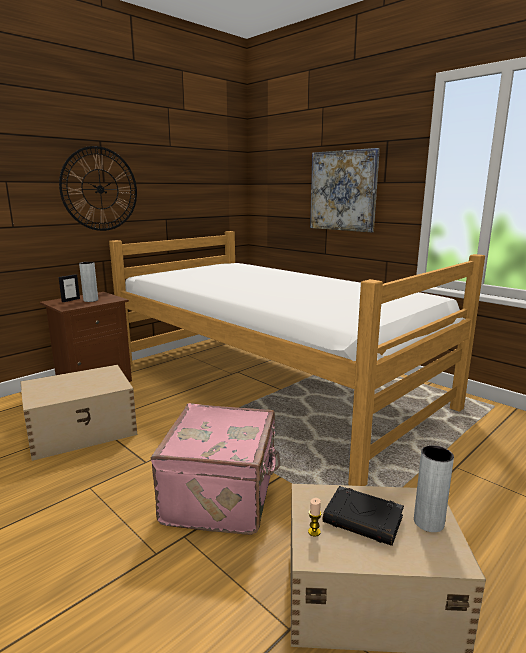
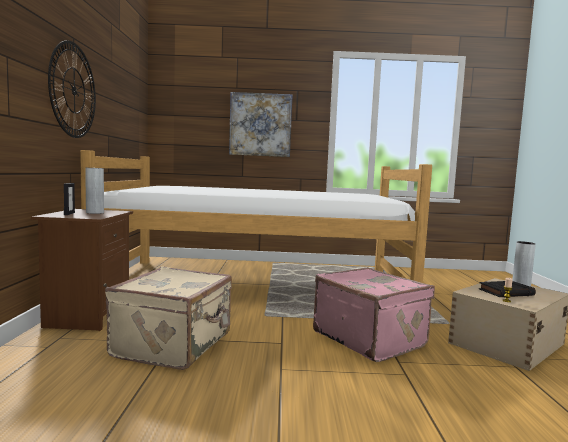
camera: 45 degrees left, 10 degrees down
(83, 430) = (175, 345): beige storage box -> beige suitcase

